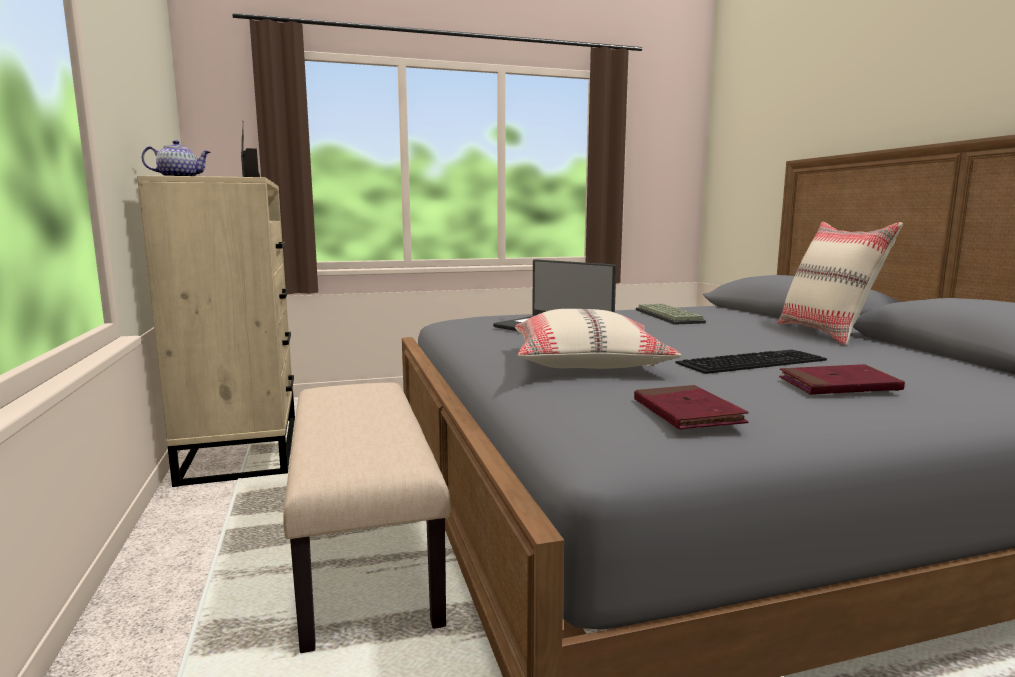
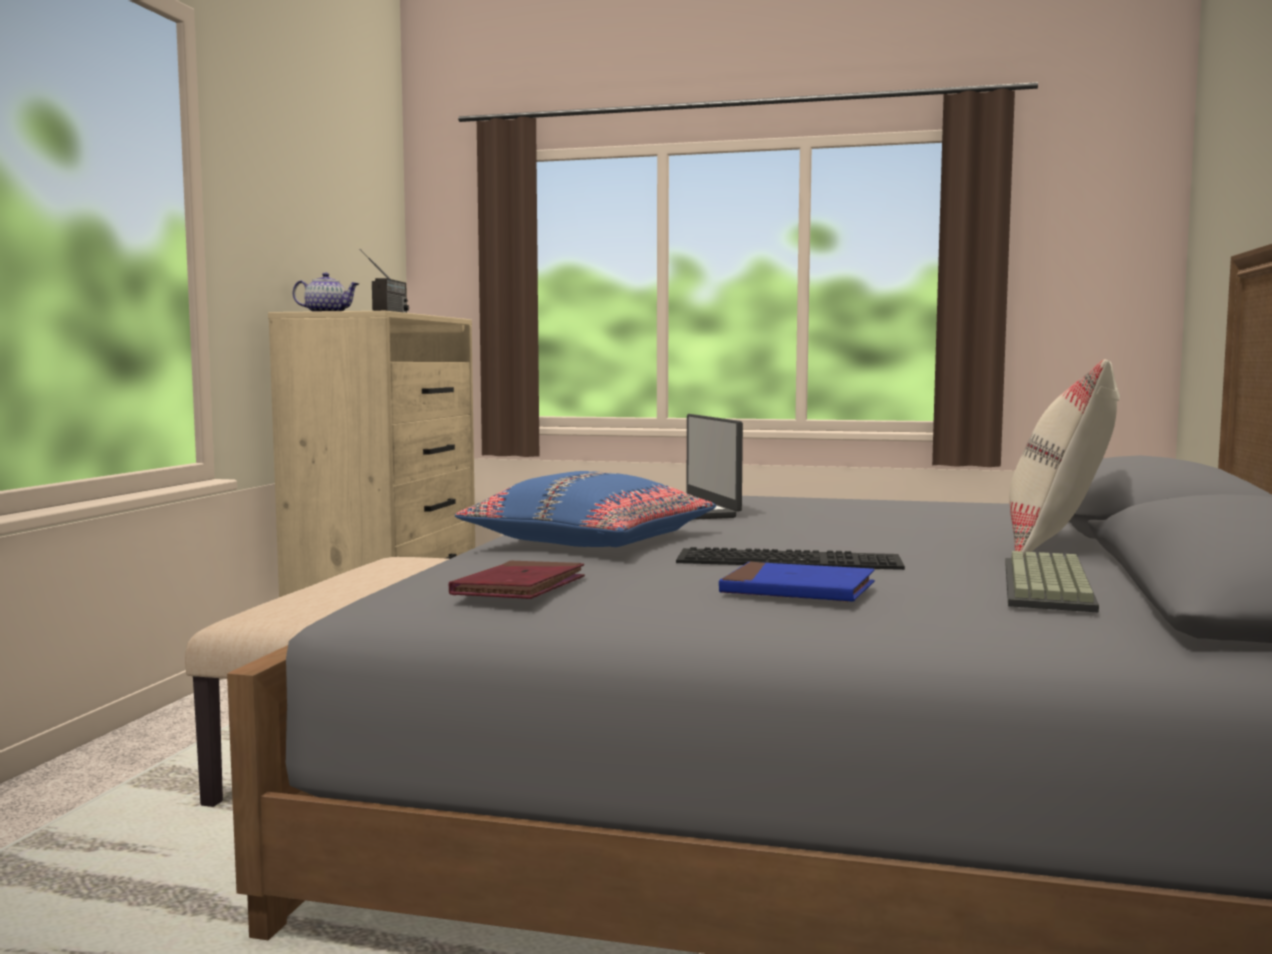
camera: 30 degrees right, 5 degrees down
(587, 362) = (589, 541): beige pillow -> blue pillow
(670, 316) = (895, 509): keyboard -> keyboard (1051, 586)
(838, 385) = (797, 590): red book -> blue book

